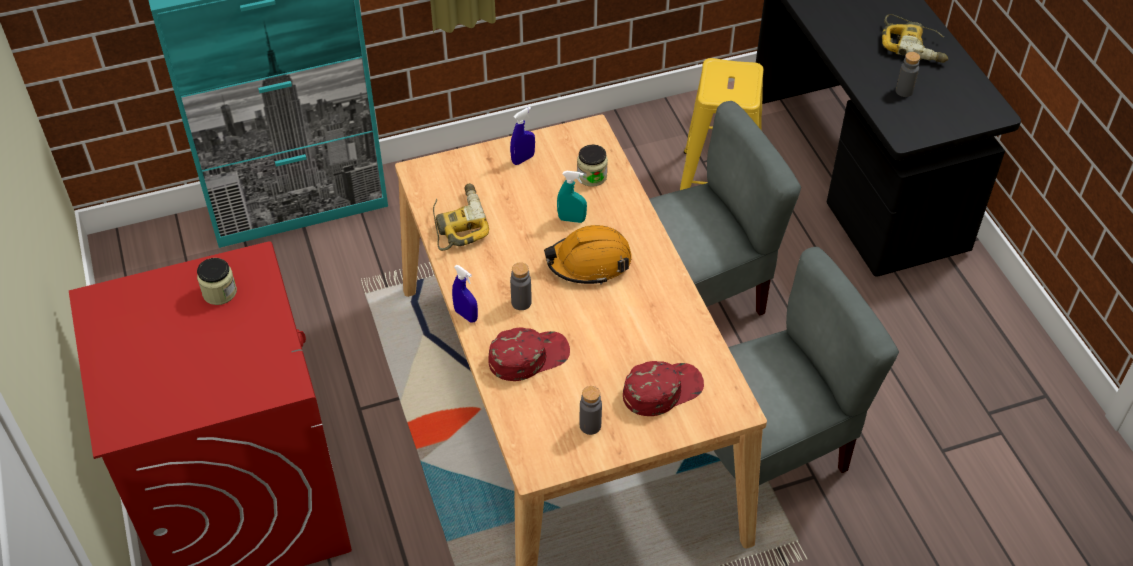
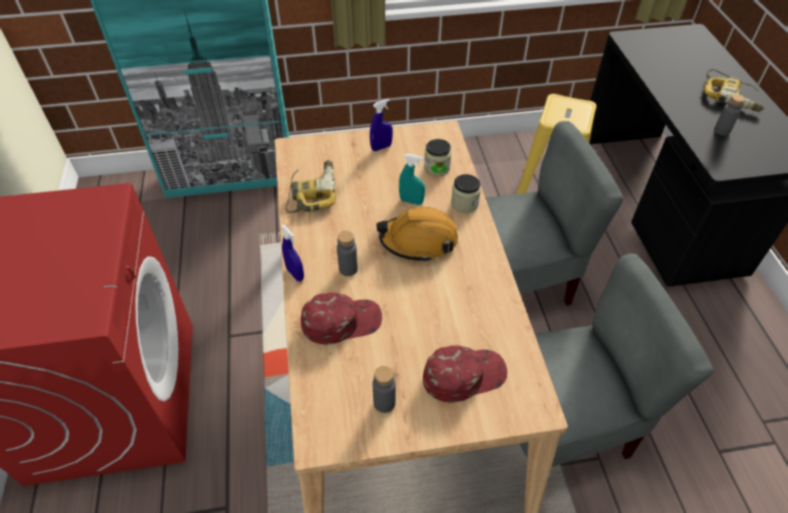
camera: 10 degrees right, 0 degrees up
(219, 292) = (65, 222): jar -> jar (464, 204)

